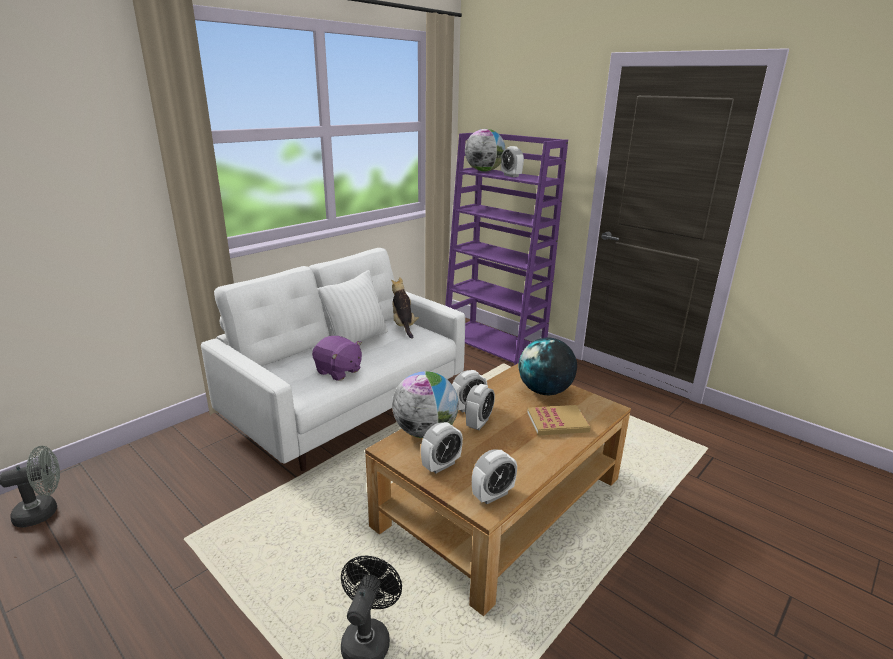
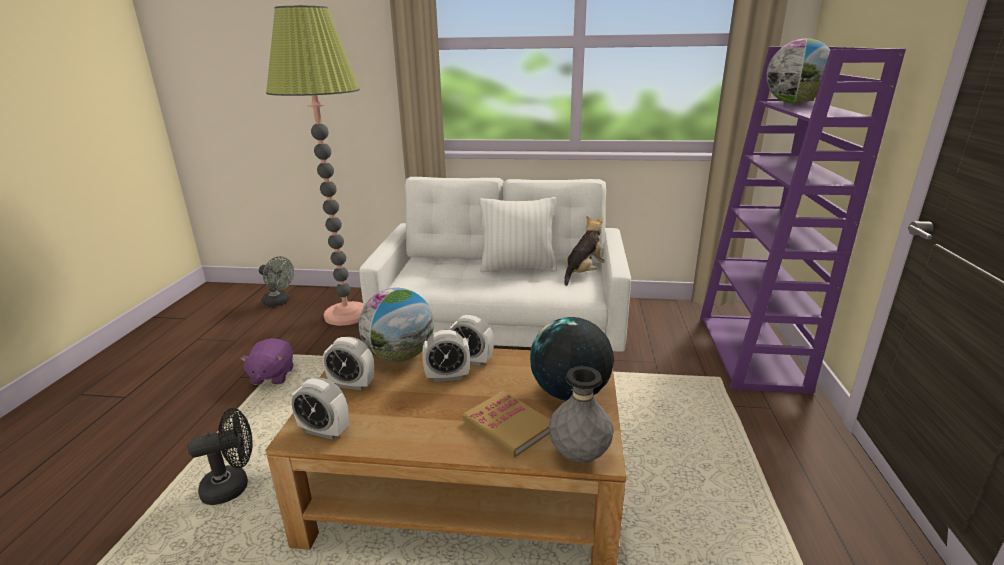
camera: 55 degrees right, 0 degrees up
(170, 472) = (346, 315): none -> floor lamp
(338, 371) = (454, 283): purple plush toy -> purple plush toy (272, 376)
(511, 176) = (809, 109): alarm clock -> none
(604, 412) = (579, 455): none -> grey vase

